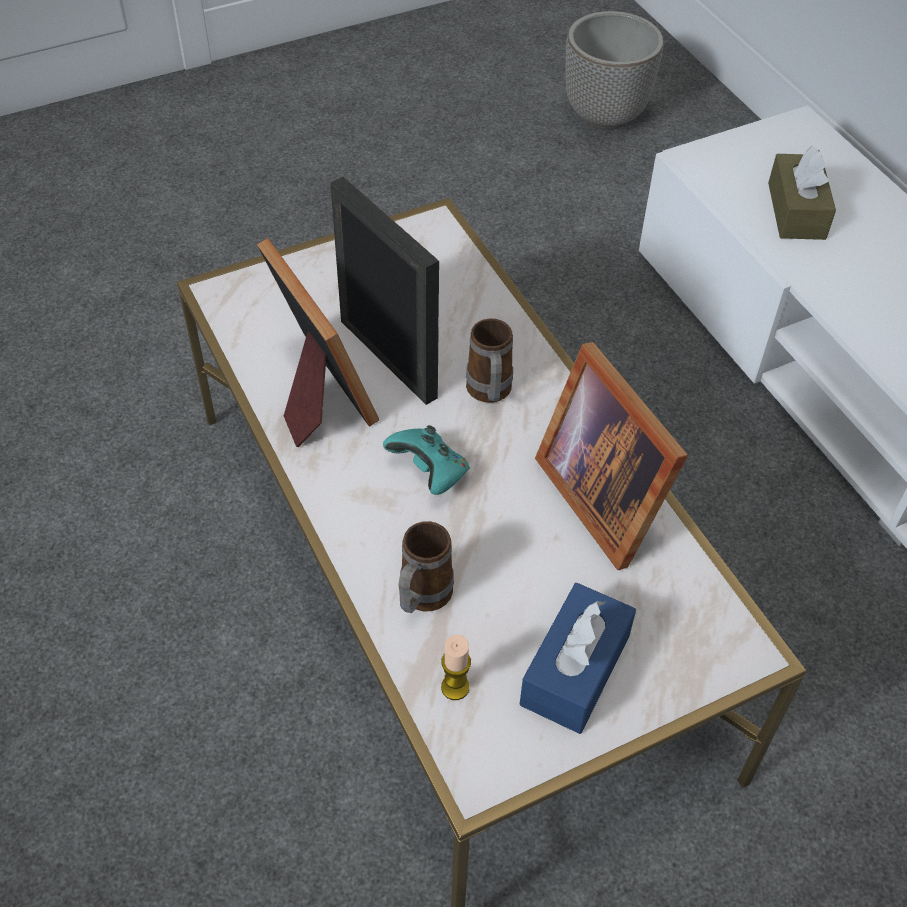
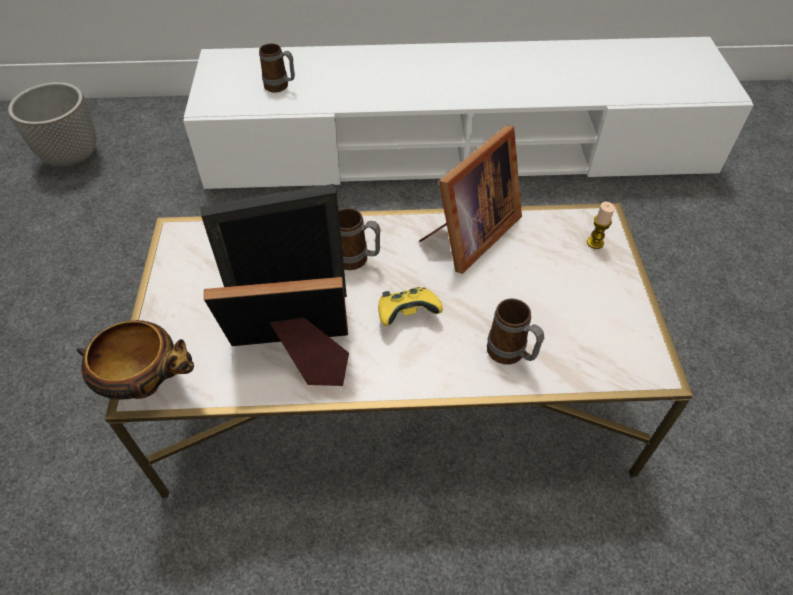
camera: 65 degrees left, 0 degrees up
(228, 292) = (147, 384): none -> bowl
(430, 472) = (407, 314): turquoise game controller -> yellow game controller
(455, 687) = (586, 360): candle -> candle (595, 242)
(575, 670) = (591, 296): blue tissue box -> none
(604, 494) = (468, 236): picture frame -> picture frame turned 45 degrees counterclockwise
(796, 211) = (280, 87): brown tissue box -> mug

